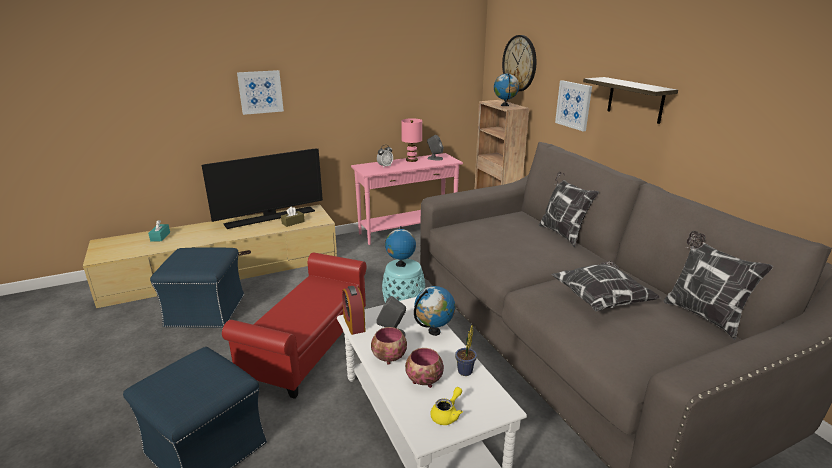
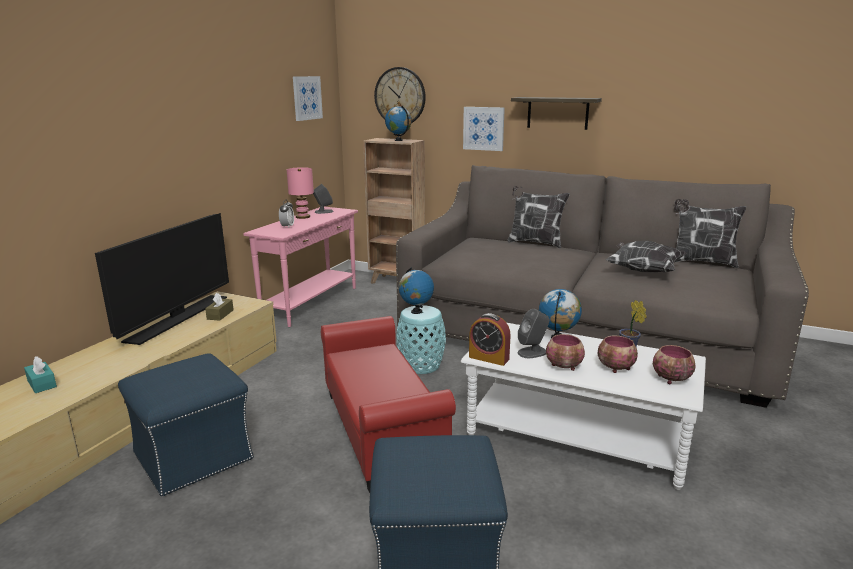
camera: 40 degrees left, 5 degrees down
(260, 92) = (138, 143): picture -> picture (307, 98)
(447, 414) = (670, 378): yellow teapot -> bowl

